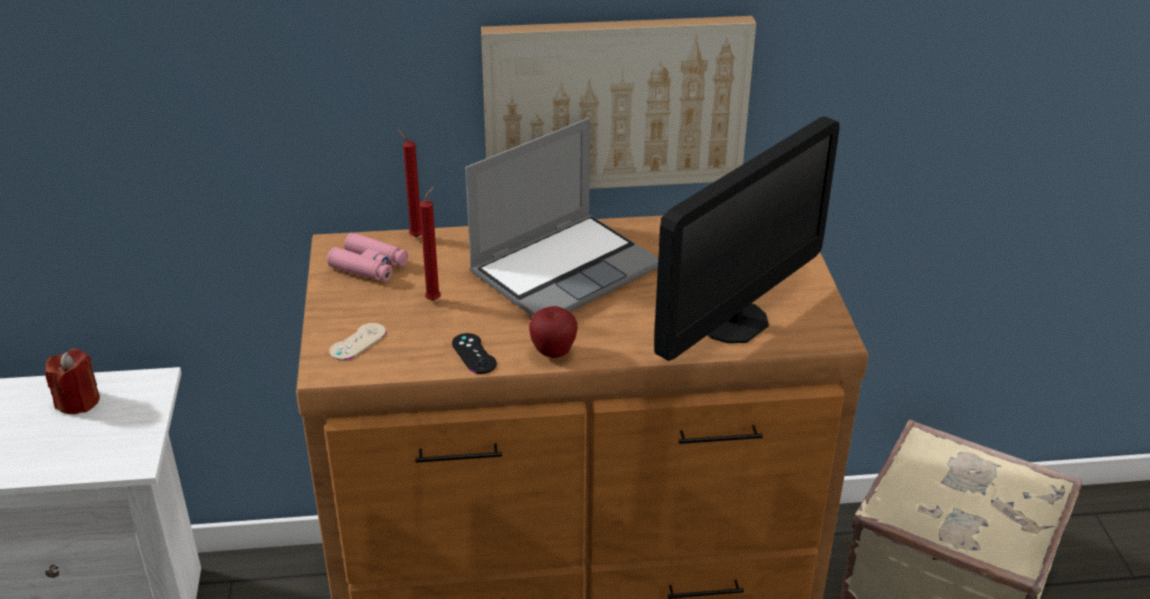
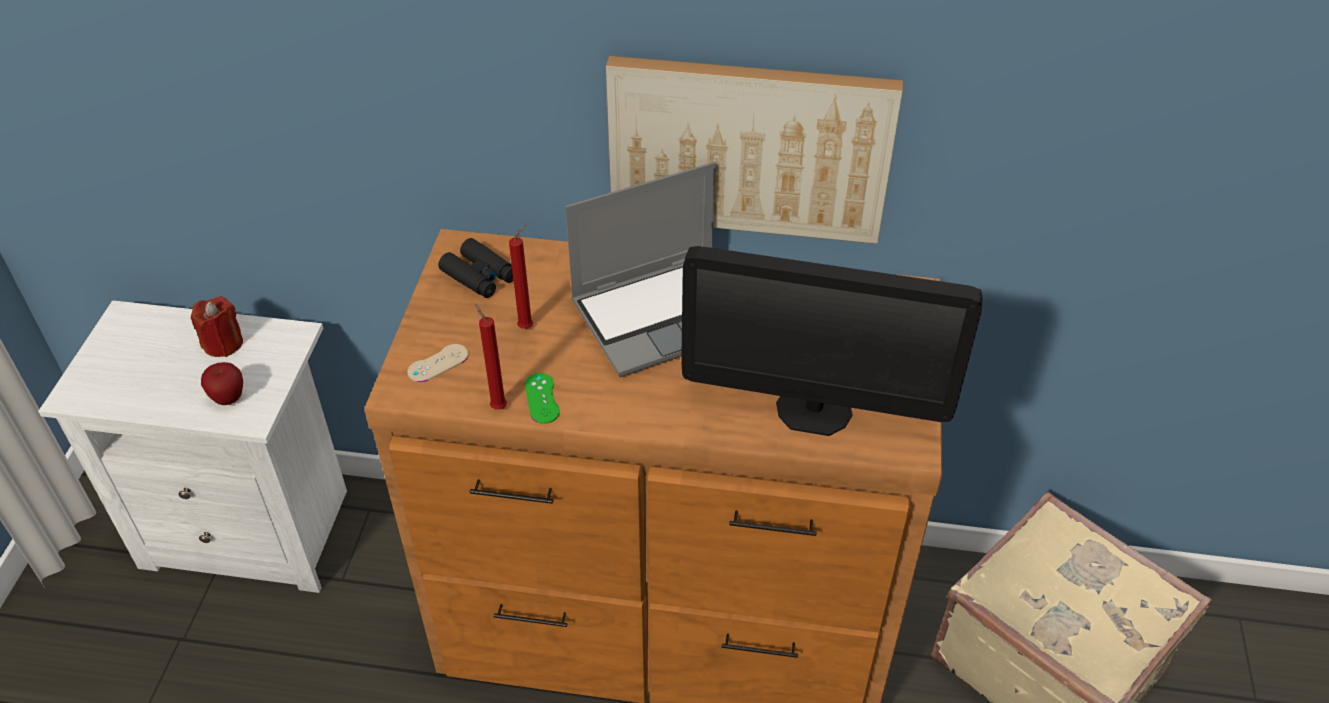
camera: 15 degrees right, 10 degrees up
(369, 266) = (479, 276): pink binoculars -> black binoculars
(414, 236) = (535, 248): red candle -> red candle (497, 406)
(474, 354) = (542, 398): black game controller -> green game controller
(553, 353) = (619, 412): apple -> apple (229, 398)
(733, 322) = (814, 409): monitor -> monitor turned 45 degrees clockwise

